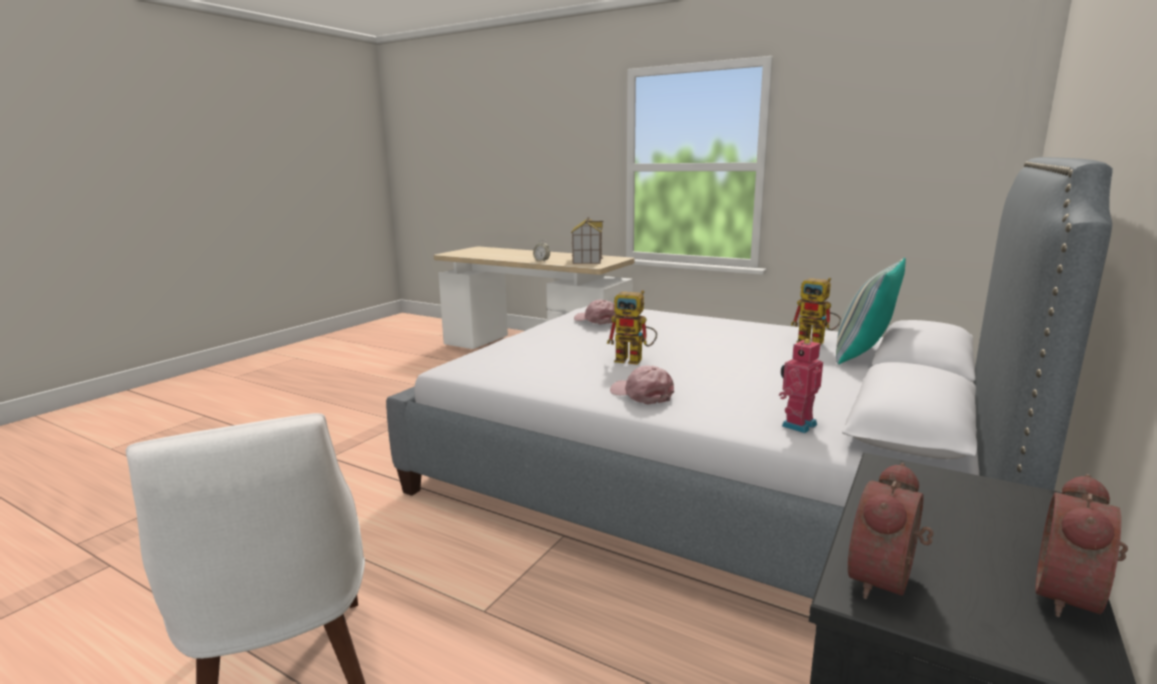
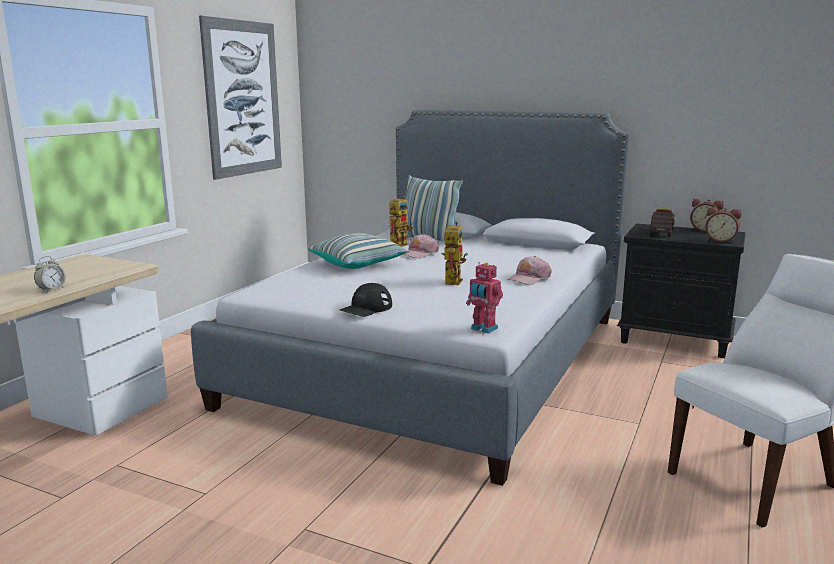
camera: 95 degrees left, 0 degrees up
(541, 332) = (366, 308): none -> black cap
(587, 260) = (75, 270): toy house -> none
(596, 320) = (329, 288): pink cap -> pink cap (419, 254)
(701, 328) = (359, 264): none -> pillow
(796, 424) = (557, 256): toy robot -> toy robot (483, 329)
(896, 143) = (243, 98): none -> picture
(948, 504) = (660, 232): none -> toy truck

